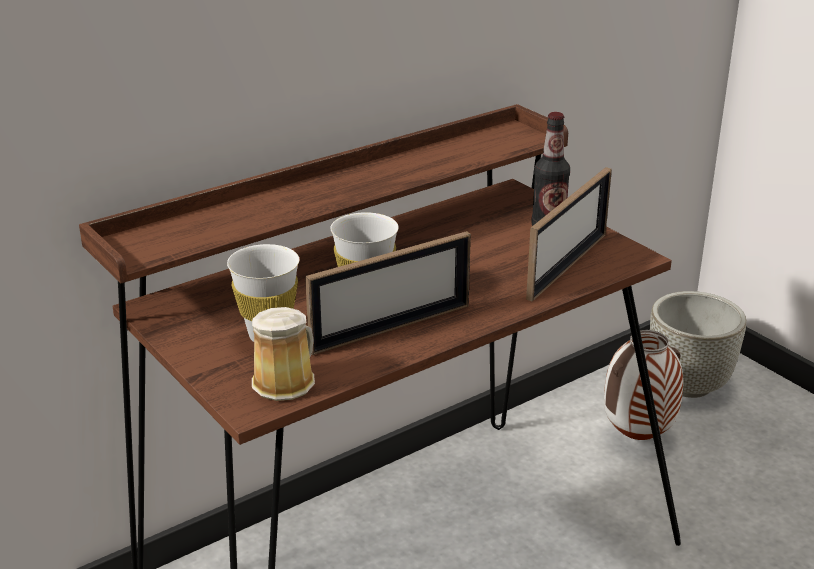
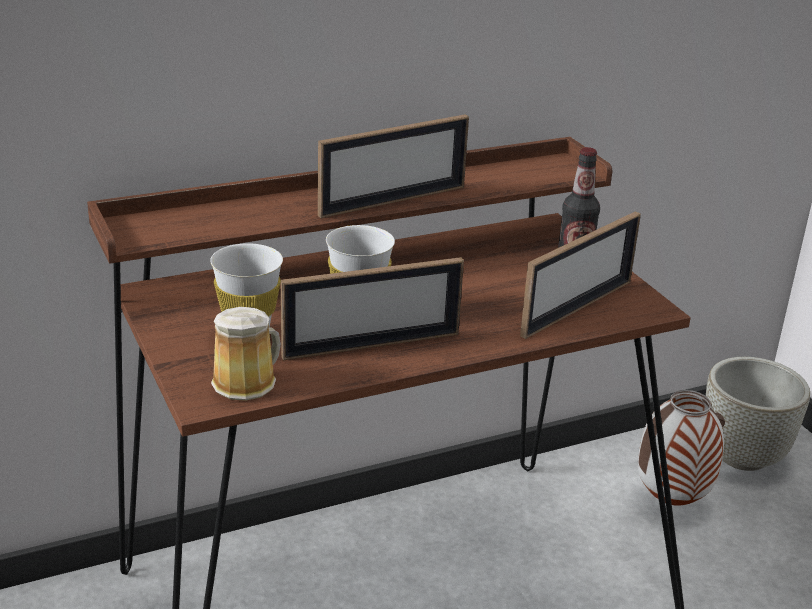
camera: 10 degrees right, 0 degrees up
(375, 185) = (392, 201): none -> picture frame

